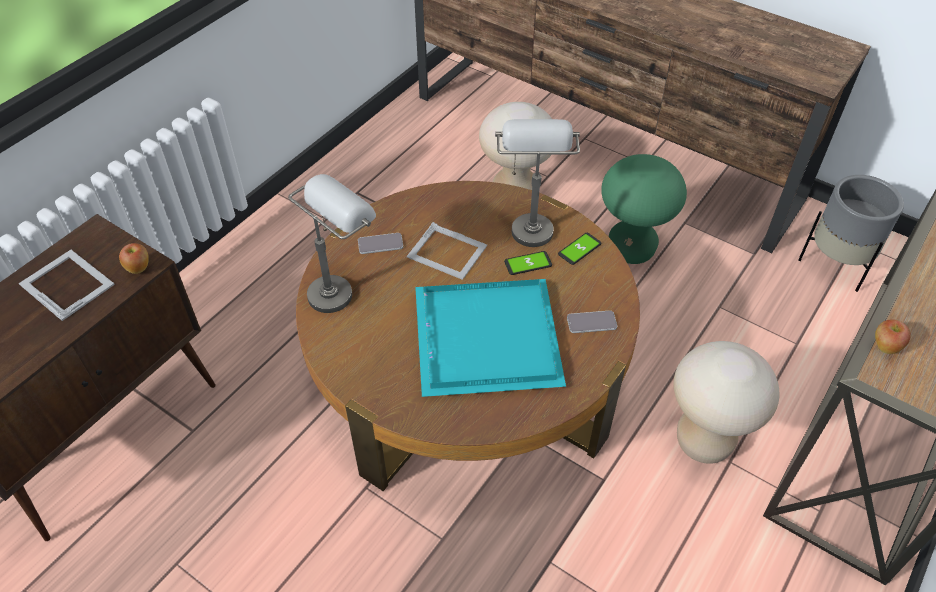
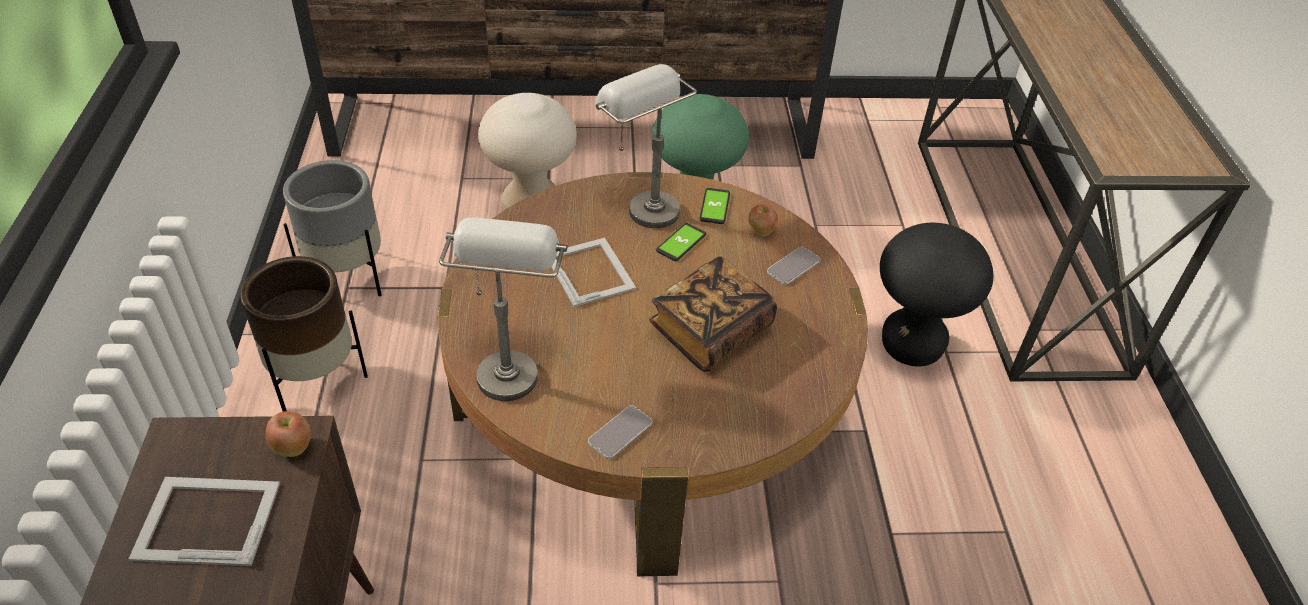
camera: 40 degrees left, 5 degrees down
(292, 242) = (316, 379): none -> brown planter
(380, 244) = (509, 298): phone -> phone (620, 433)
(447, 252) = (590, 271): picture frame -> picture frame turned 105 degrees counterclockwise
(484, 336) = (710, 331): turquoise tray -> book
(703, 441) = (911, 347): beige stool -> black stool
(836, 265) = (871, 145): grey planter -> grey planter (348, 276)
(885, 346) = (1095, 142): apple -> apple (760, 231)

